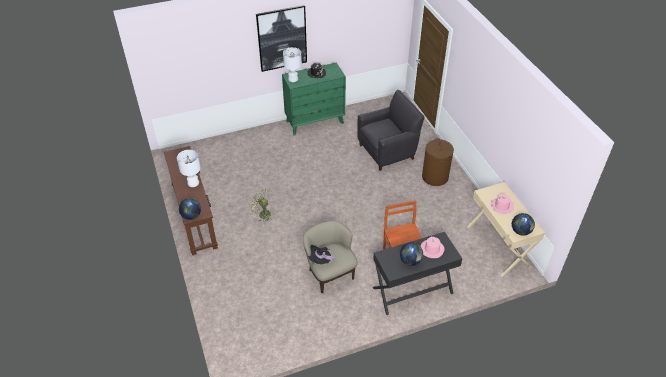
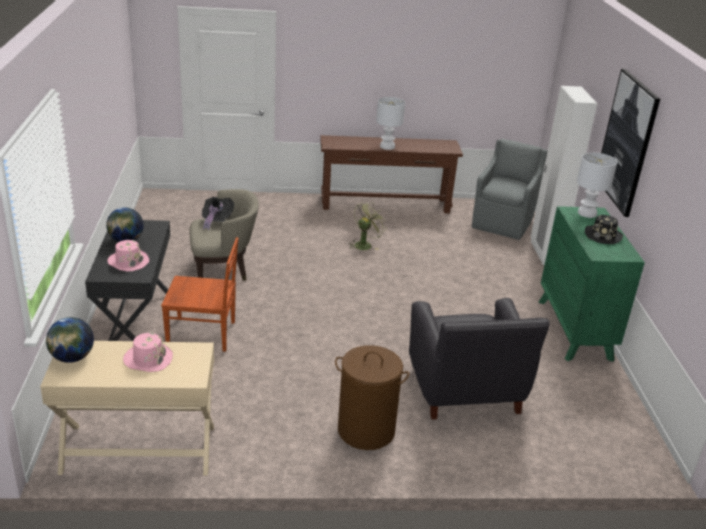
camera: 105 degrees right, 15 degrees down
(191, 216) = (330, 139): globe -> none
(201, 156) = (503, 222): none -> grey armchair
(236, 136) = (544, 253): none -> white wardrobe

